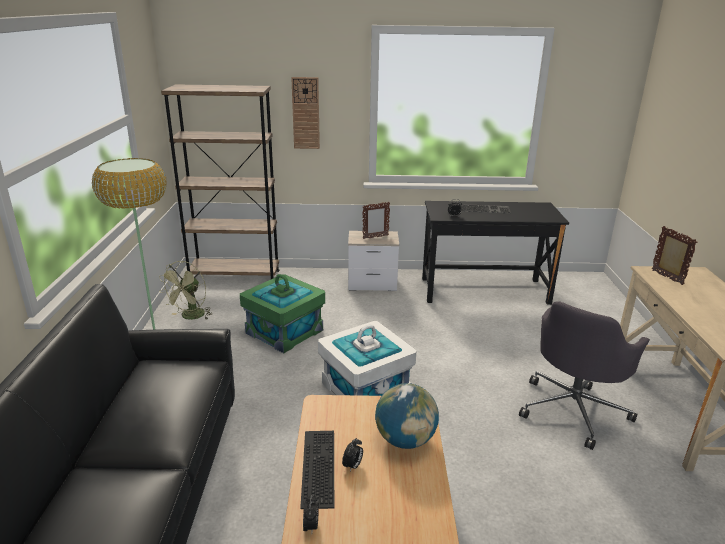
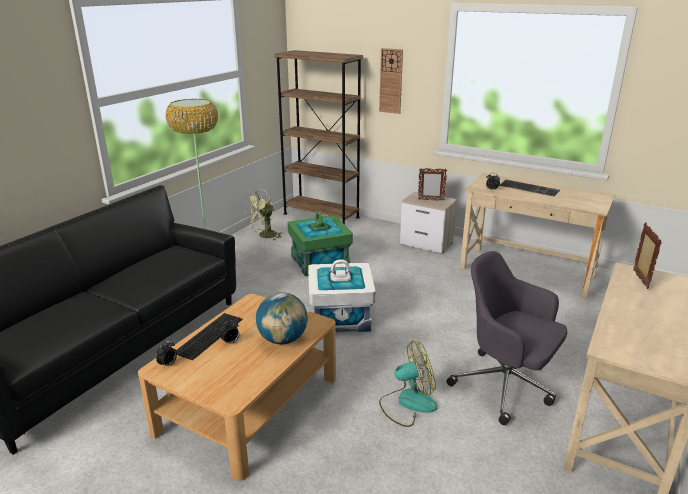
camera: 30 degrees right, 0 degrees up
(484, 291) = (526, 272): black desk -> beige desk
(516, 460) = (407, 403): none -> fan
(573, 409) = (505, 386): grey office chair -> grey office chair turned 60 degrees clockwise

